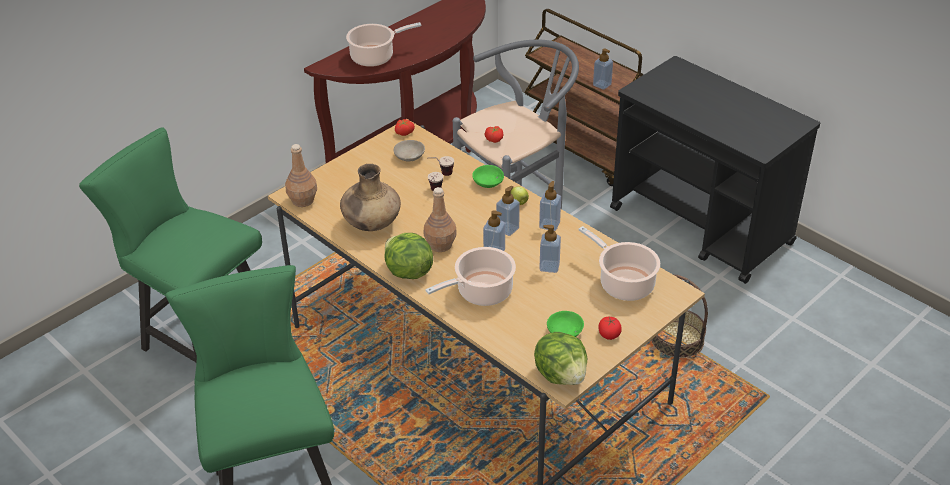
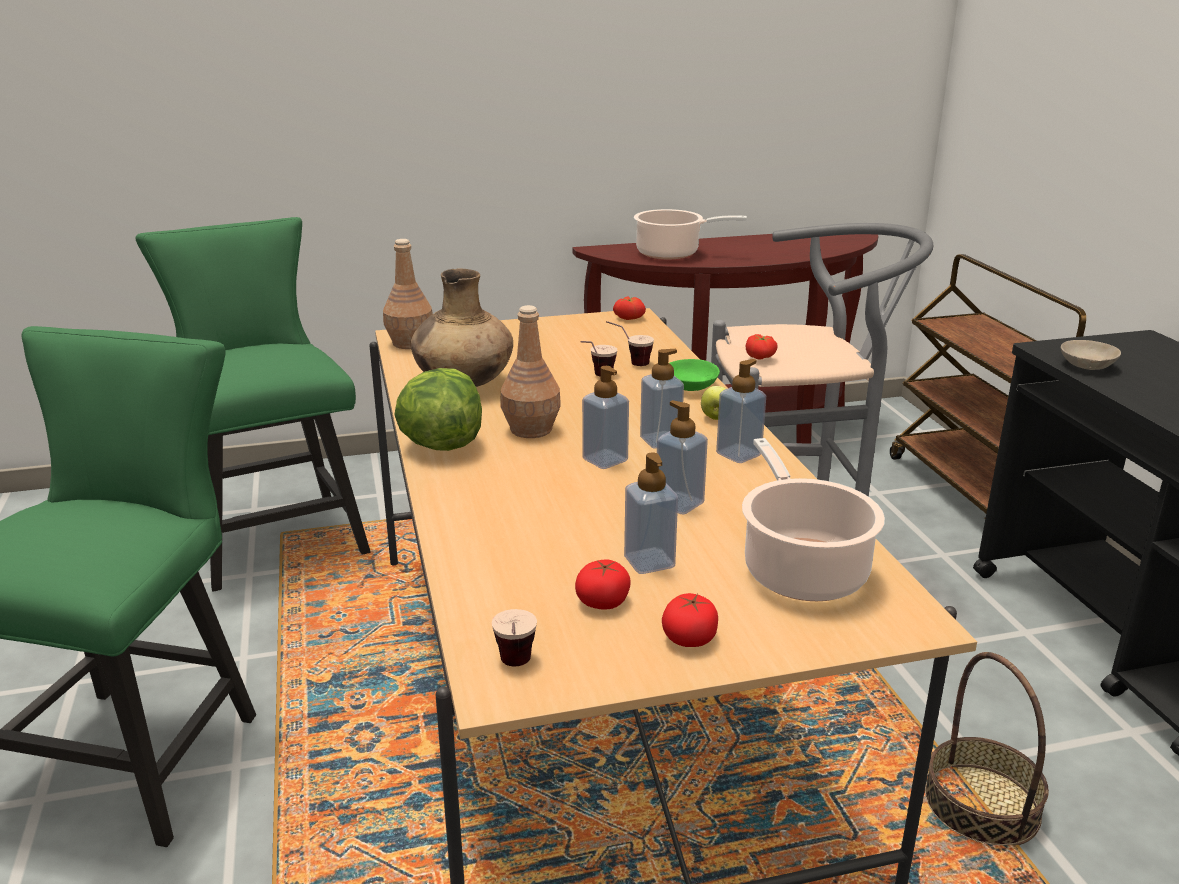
camera: 30 degrees right, 15 degrees down
(409, 156) = (607, 338): beige bowl -> beige bowl (1087, 365)
(481, 292) = (521, 501): cooking pot -> none
(561, 375) = (515, 669): lettuce -> cup
(564, 331) = (603, 601): green bowl -> tomato
(602, 85) = (1010, 366): soap dispenser -> soap dispenser (649, 562)

